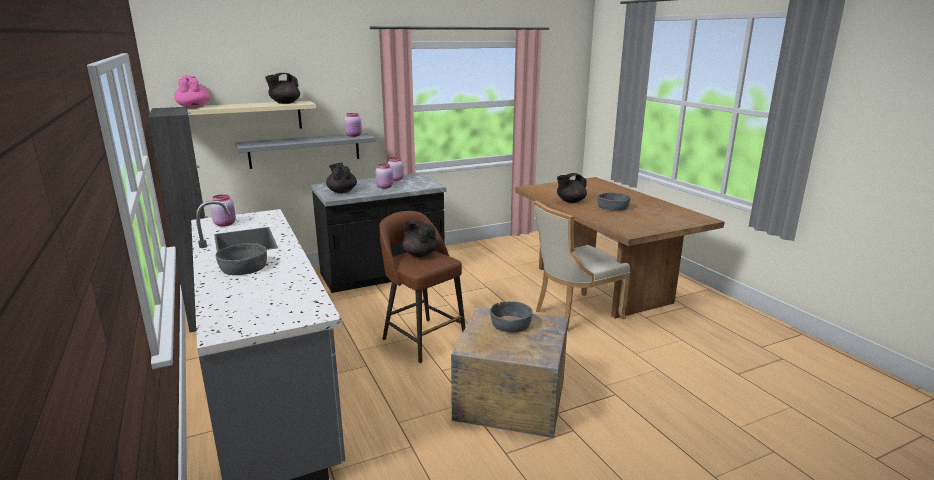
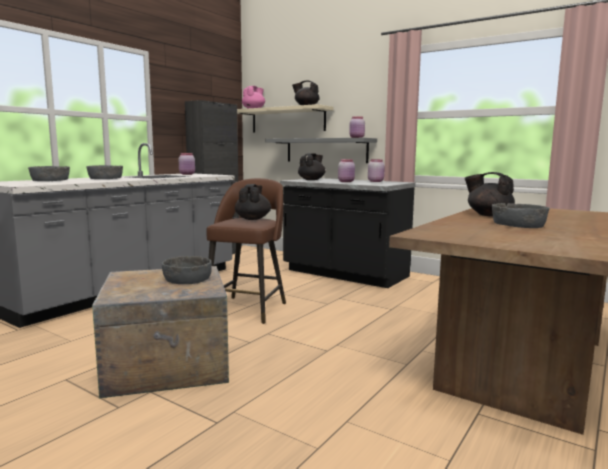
camera: 60 degrees right, 10 degrees down
(233, 298) = (50, 180): none -> grey bowl
(574, 314) = (401, 361): beige chair -> none

